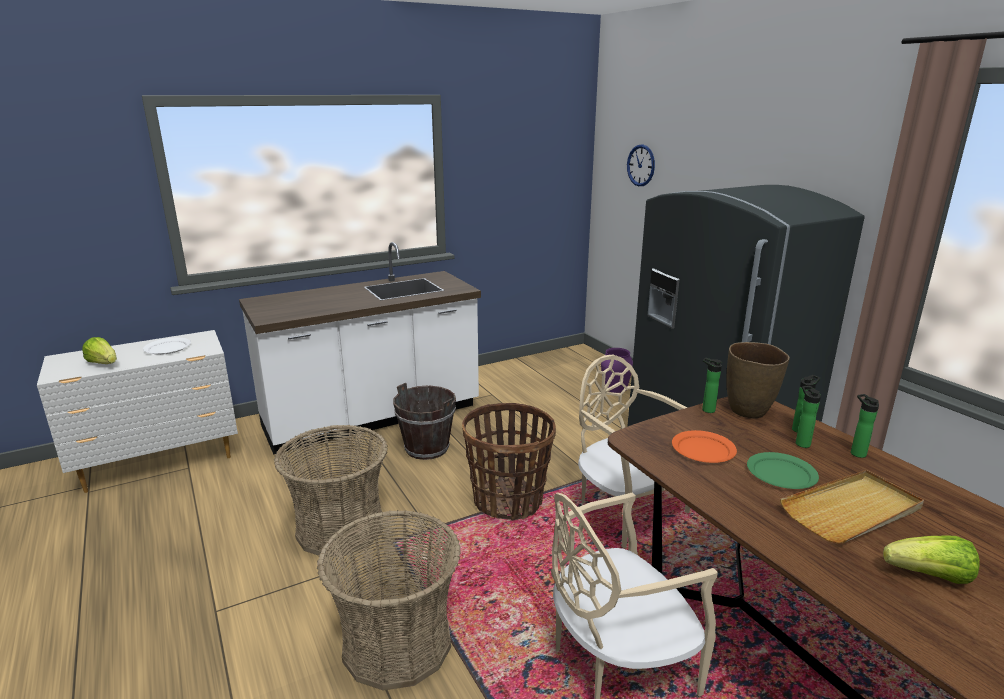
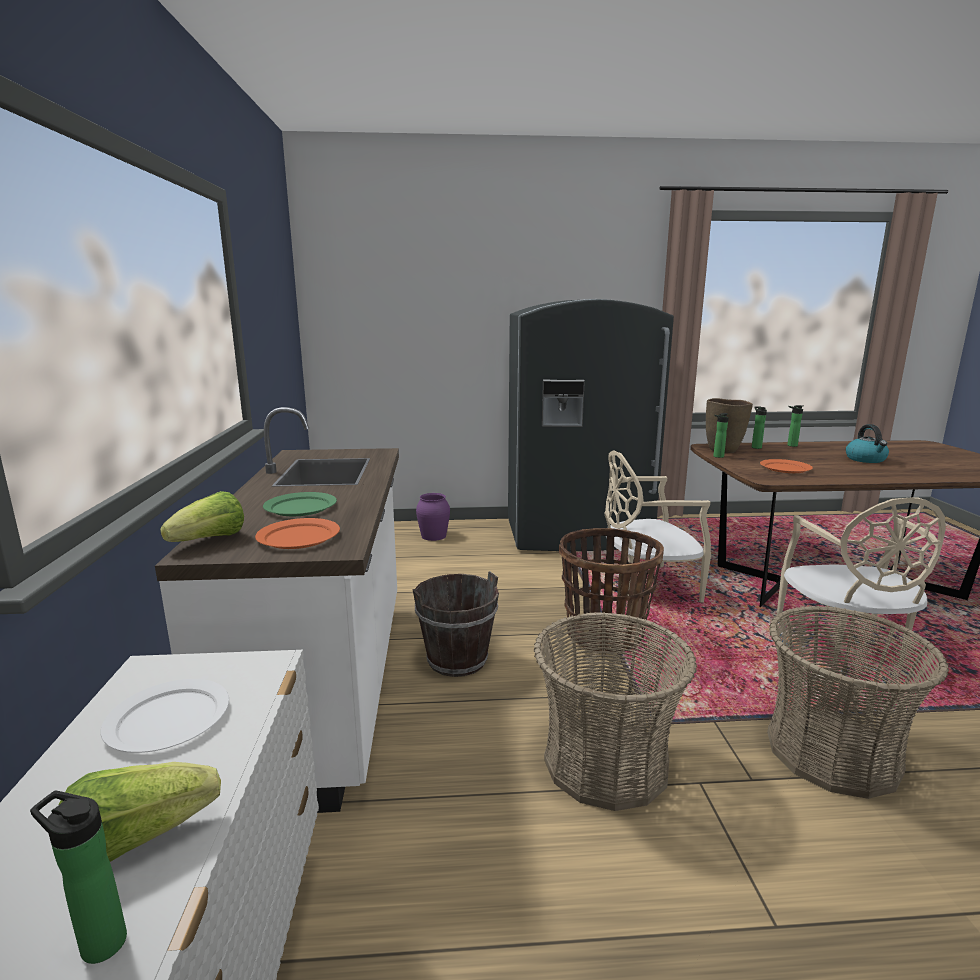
camera: 65 degrees left, 5 degrees down
(281, 309) = (299, 537): none -> orange plate
(641, 165) = (386, 301): wall clock -> none
(780, 473) = (821, 461): green plate -> green plate (300, 507)
(801, 443) = (776, 451): bottle -> bottle (99, 942)
(852, 510) = (866, 459): beige tray -> kettle
(929, 576) = (933, 463): lettuce -> lettuce (210, 540)

